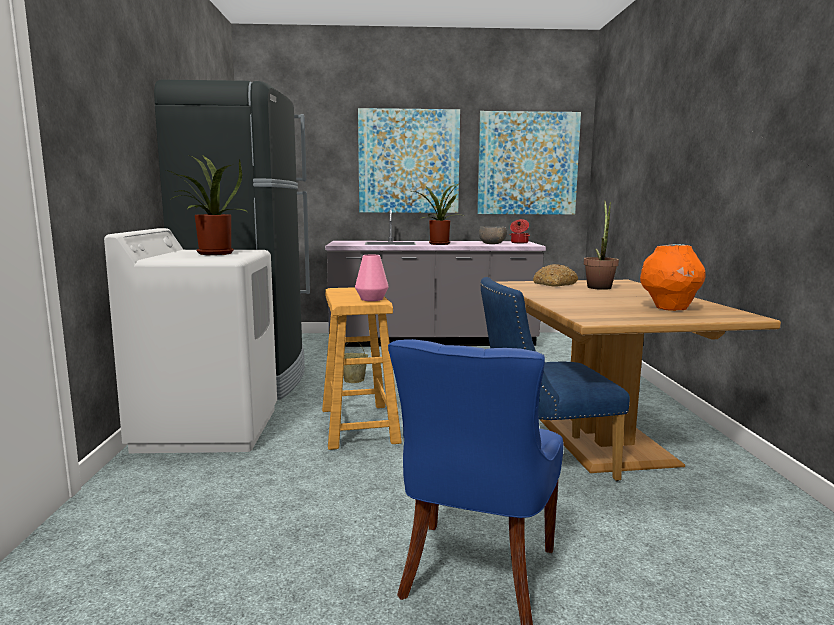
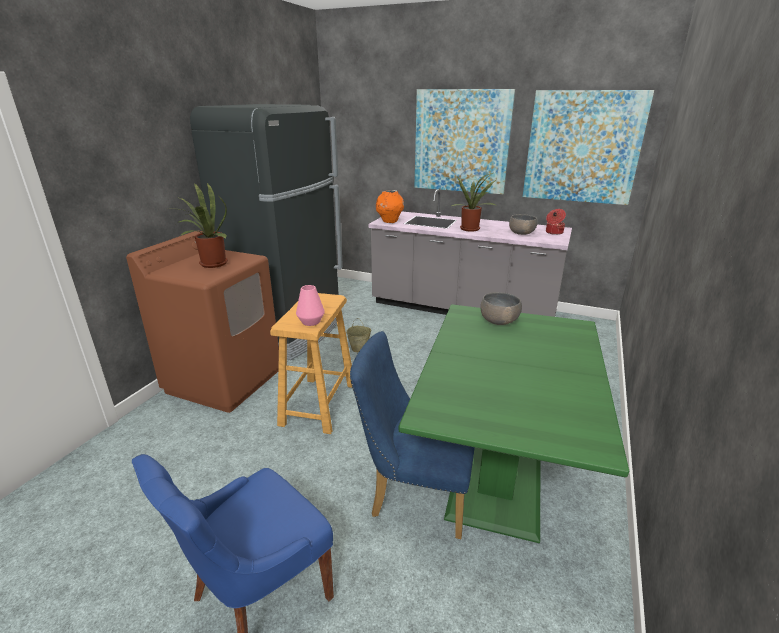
camera: 25 degrees right, 15 degrees up
(208, 428) = (224, 380): white washing machine -> brown washing machine
(555, 284) = (498, 321): bread -> grey bowl
(599, 287) = (535, 336): potted plant -> none
(600, 435) = (499, 473): brown dining table -> green dining table
(669, 308) = (538, 407): orange vase -> orange vase (389, 221)

